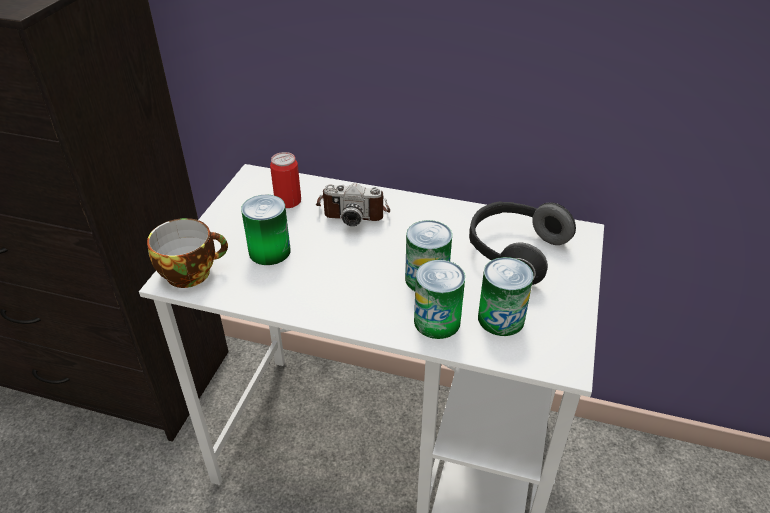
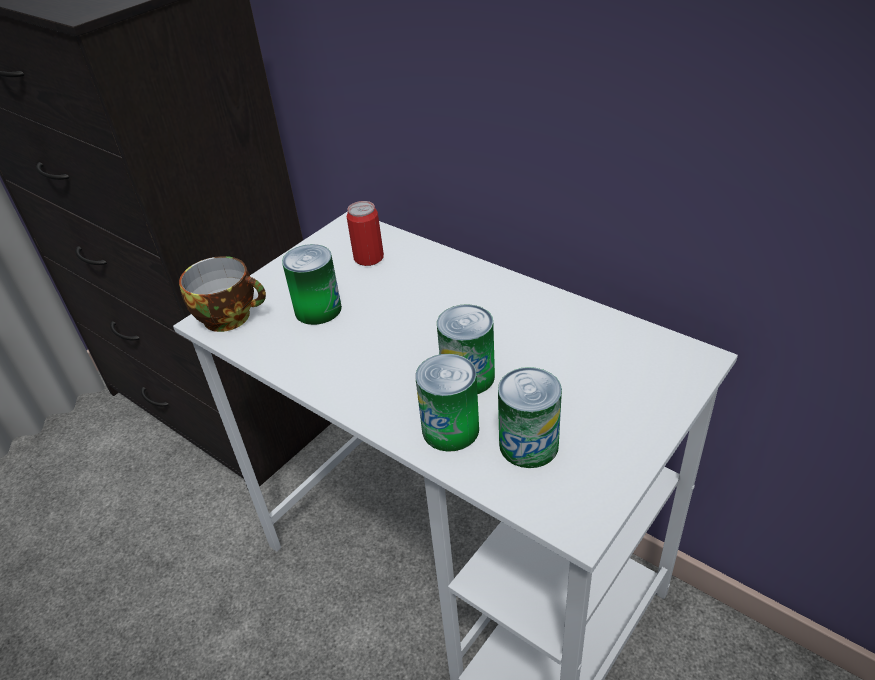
camera: 25 degrees right, 0 degrees up
(353, 210) = (433, 279): camera -> none
(513, 252) = (593, 366): headphones -> none

